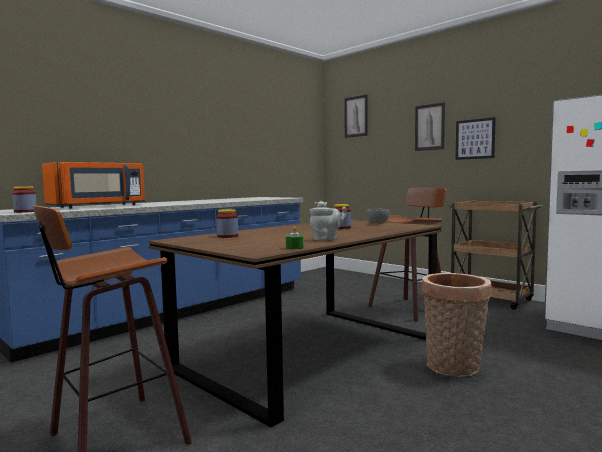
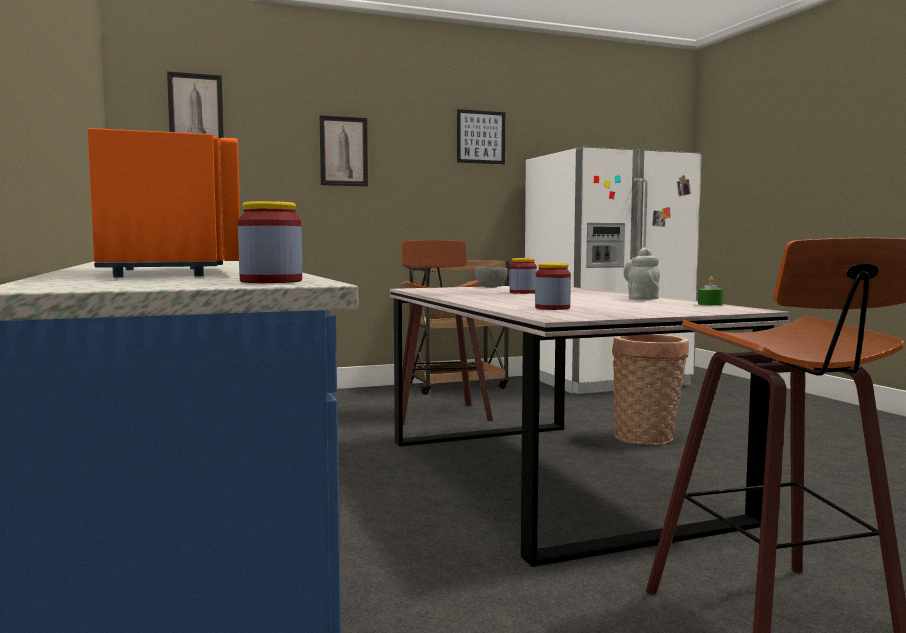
camera: 65 degrees left, 0 degrees up
(312, 353) = (550, 477): brown dining table -> grey dining table
(475, 139) = (411, 176): picture -> picture (480, 137)

